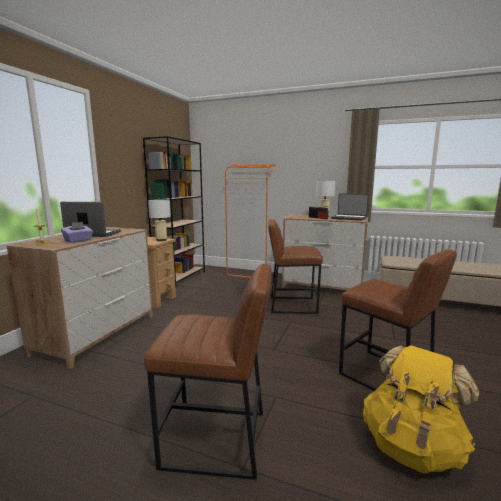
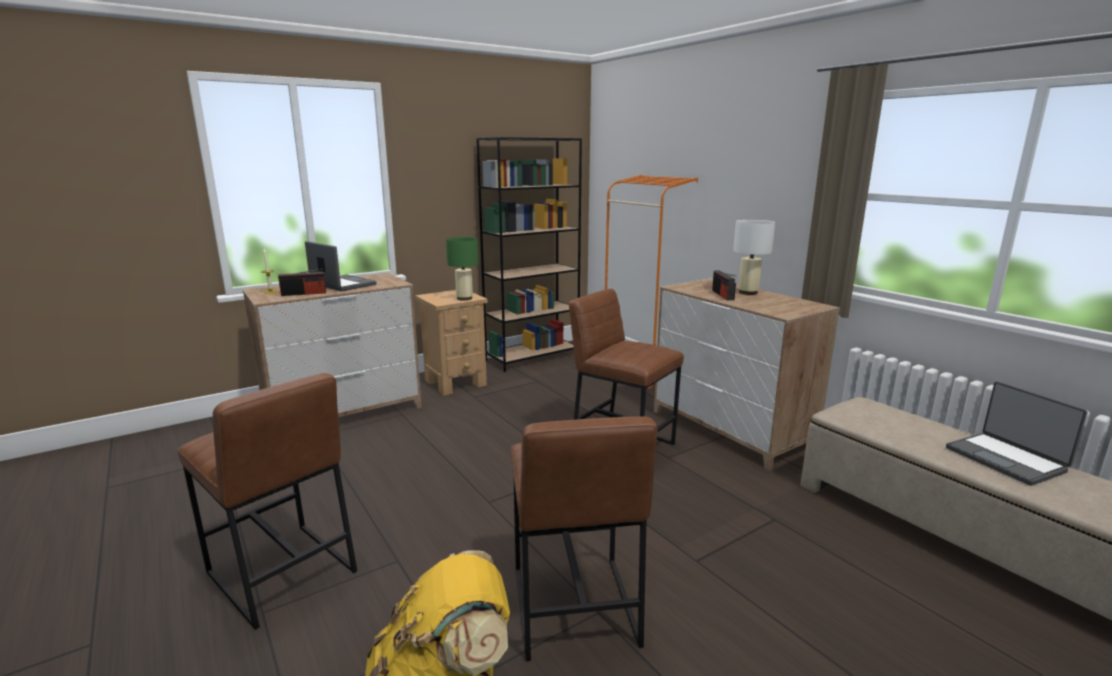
camera: 35 degrees right, 5 degrees up
(78, 241) = (304, 293): purple tissue box -> radio
(161, 240) = (464, 298): white table lamp -> green table lamp
(349, 218) = (783, 305): laptop -> laptop (1006, 459)

